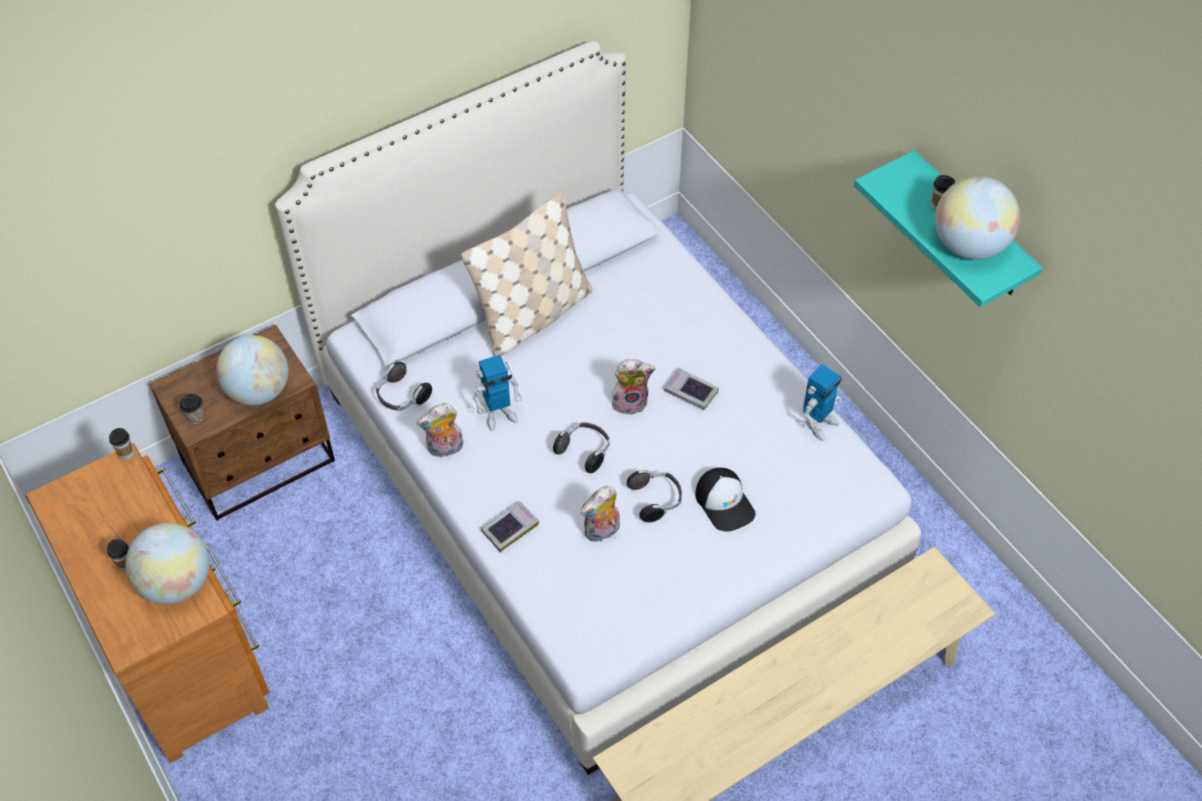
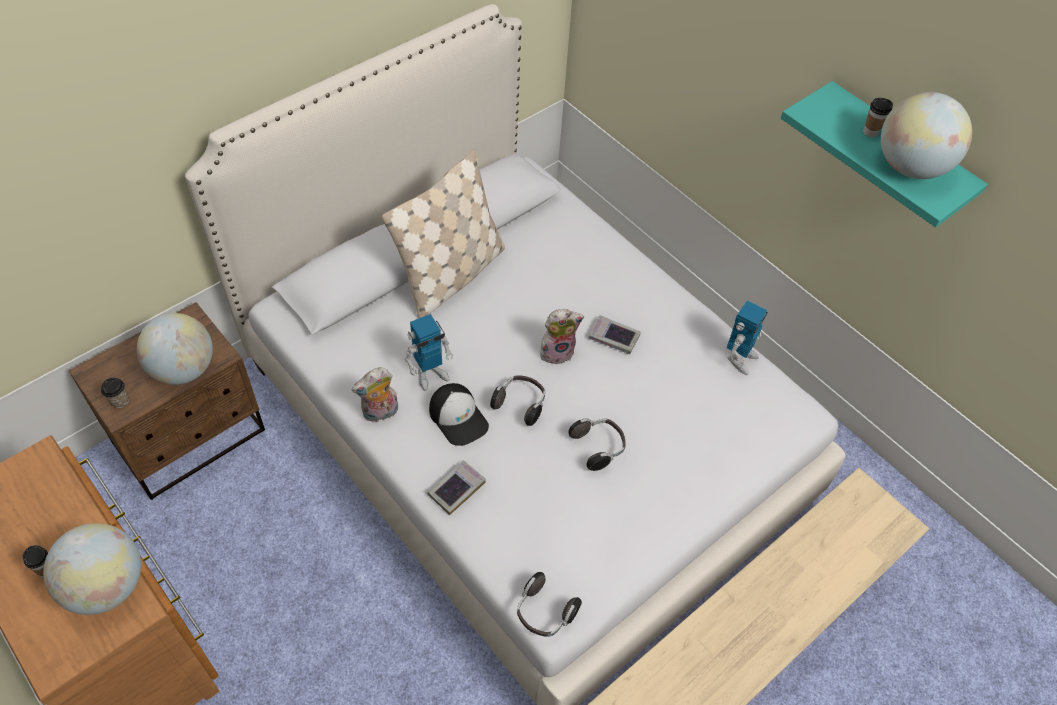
camera: 10 degrees left, 0 degrees up
(127, 454) = (44, 448): cup -> none
(402, 397) = (331, 364): headphones -> headphones (544, 613)
(602, 532) = (550, 485): plush toy -> none
(725, 503) = (665, 444): cap -> cap (458, 417)

